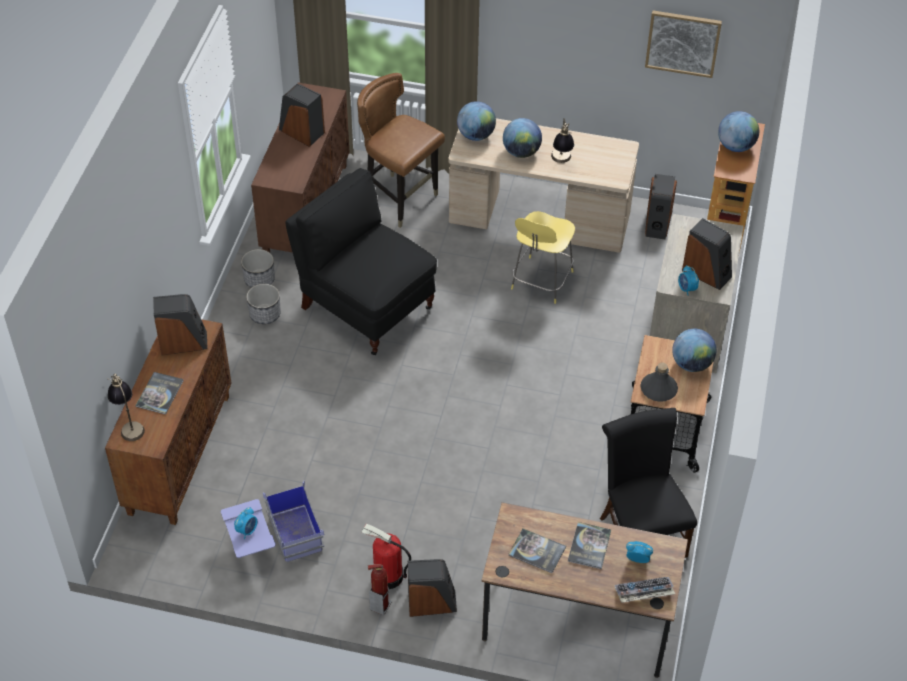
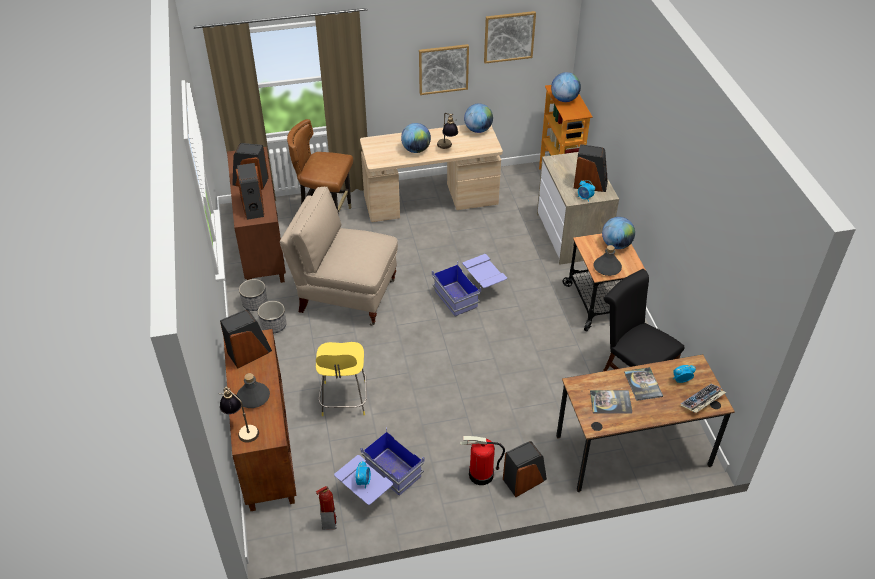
camera: 25 degrees left, 5 degrees down
(159, 393) = (253, 397): book -> grey bottle
(365, 307) = (346, 295): black chair -> beige chair
(380, 605) = (489, 498): fire extinguisher -> fire extinguisher (329, 523)
(476, 135) = (377, 148): globe -> globe (478, 130)
(510, 358) = (469, 294): none -> blue storage box
(541, 282) = (458, 239): yellow stool -> yellow stool (344, 400)
(589, 59) = (443, 69): none -> picture
(657, 223) = (509, 180): speaker -> speaker (253, 207)

